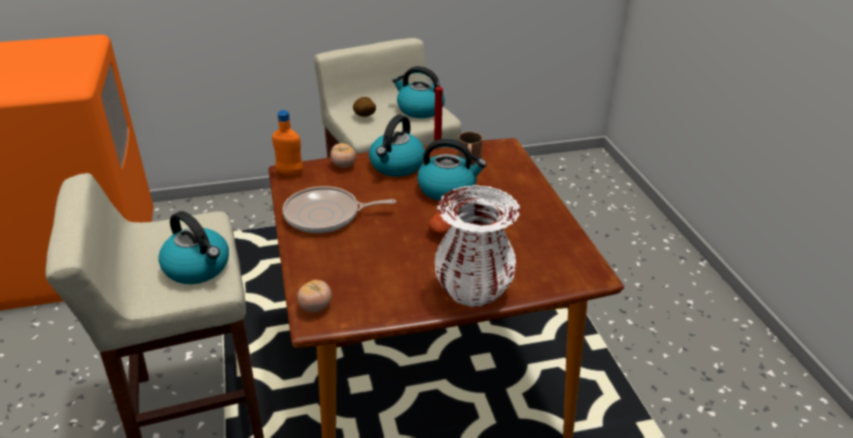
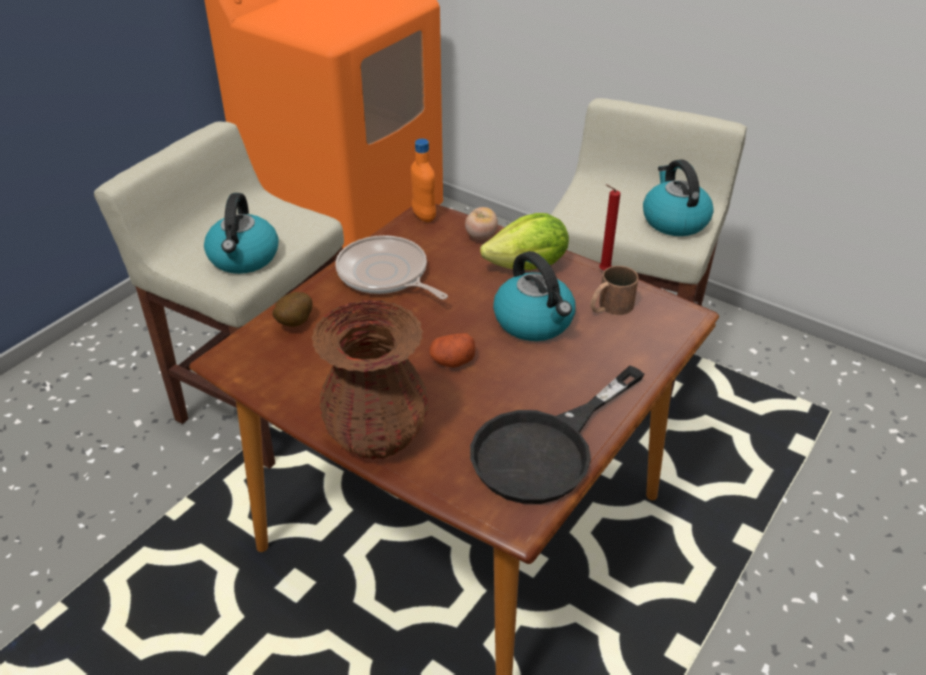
camera: 50 degrees right, 5 degrees up
(315, 307) = (244, 349): tomato -> none
(364, 117) = (600, 198): potato -> potato (293, 323)
(397, 166) = (528, 266): kettle -> lettuce
(473, 291) = (377, 436): white vase -> brown vase
(553, 238) = (546, 449): none -> black frying pan

